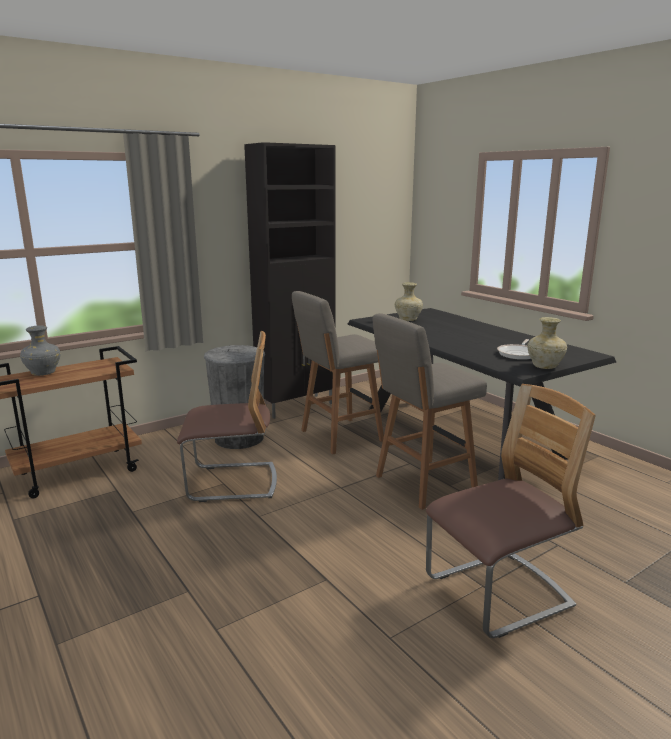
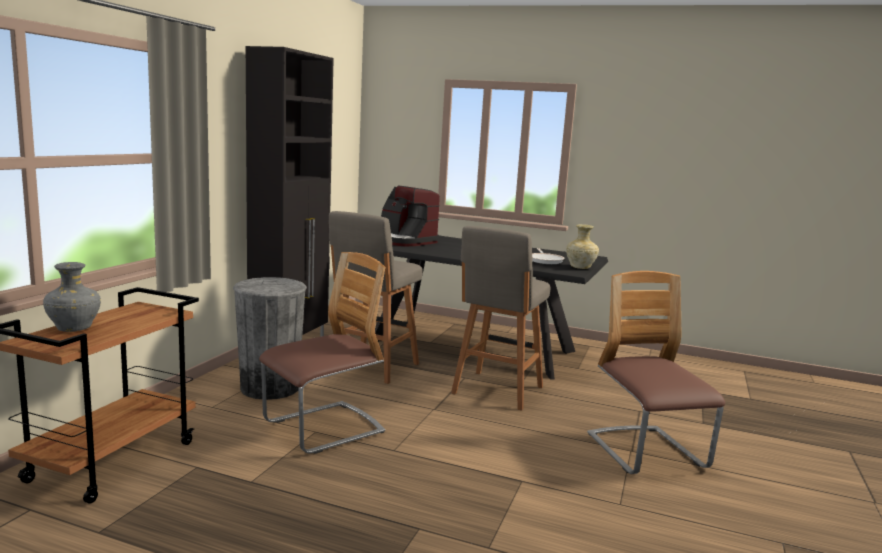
camera: 35 degrees left, 5 degrees down
(408, 320) = (404, 241): beige vase -> coffee machine
(498, 593) = (646, 452): chair -> chair turned 45 degrees counterclockwise

